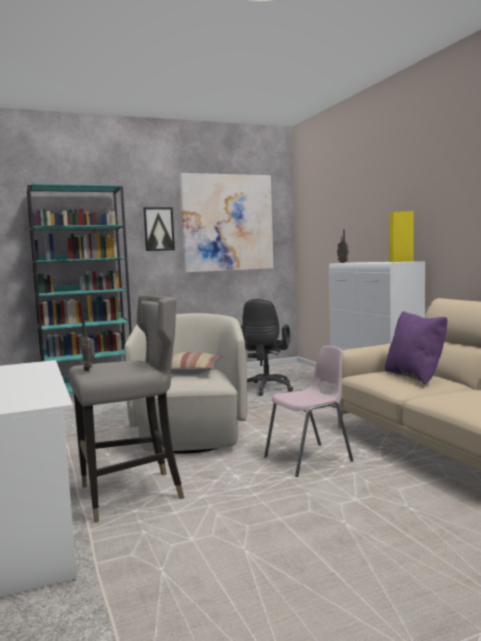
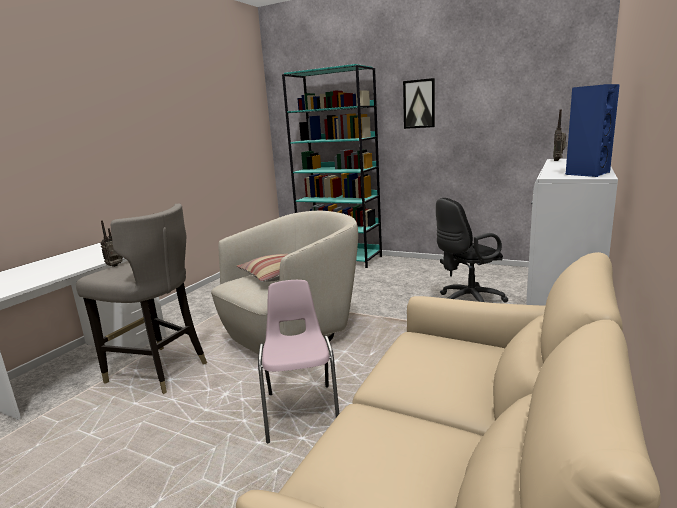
camera: 50 degrees right, 10 degrees up
(227, 223) = (502, 91): picture -> none
(309, 460) = (302, 411): pink chair -> pink chair turned 120 degrees counterclockwise
(400, 261) = (587, 174): yellow speaker -> blue speaker
(415, 376) = (448, 370): purple pillow -> none

